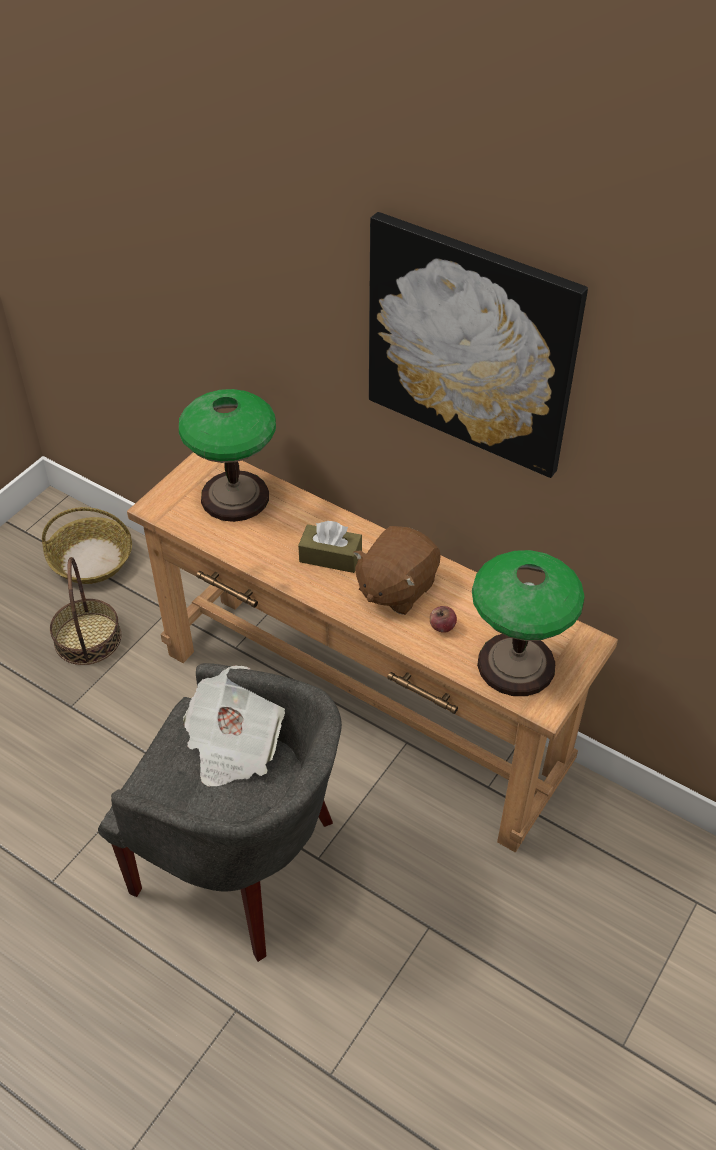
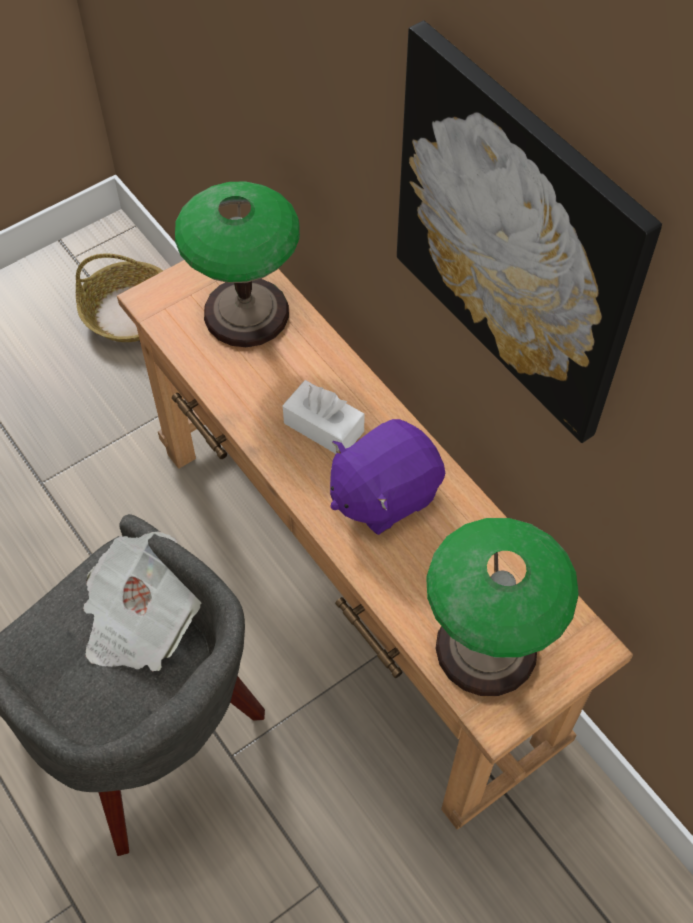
camera: 20 degrees right, 10 degrees up
(88, 638) = (90, 407): basket -> none
(330, 557) = (323, 427): brown tissue box -> white tissue box
(395, 588) = (383, 494): brown plush toy -> purple plush toy
(442, 627) = (417, 565): apple -> none

